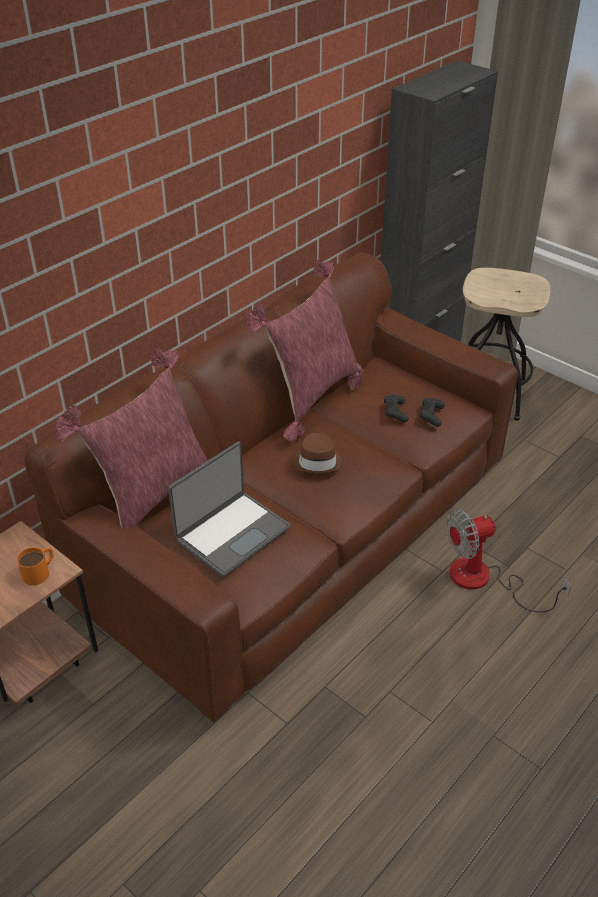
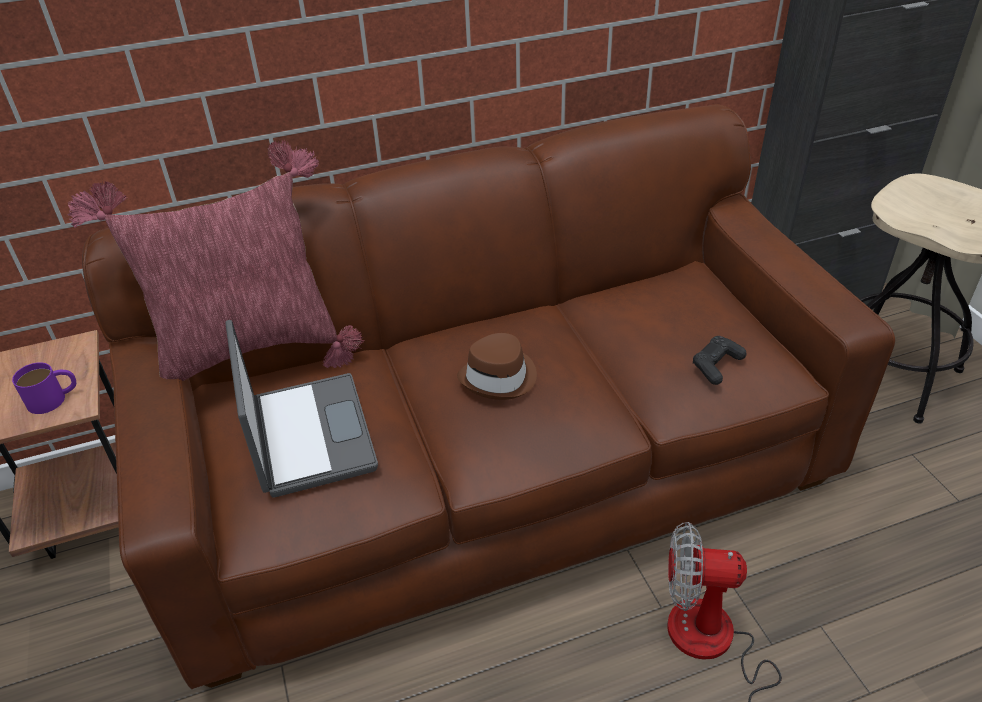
camera: 30 degrees right, 0 degrees up
(40, 571) = (54, 398): orange mug -> purple mug
(231, 533) = (308, 436): laptop -> laptop turned 90 degrees counterclockwise
(308, 405) = (551, 297): red pillow -> none
(395, 412) = (664, 343): black game controller -> none

